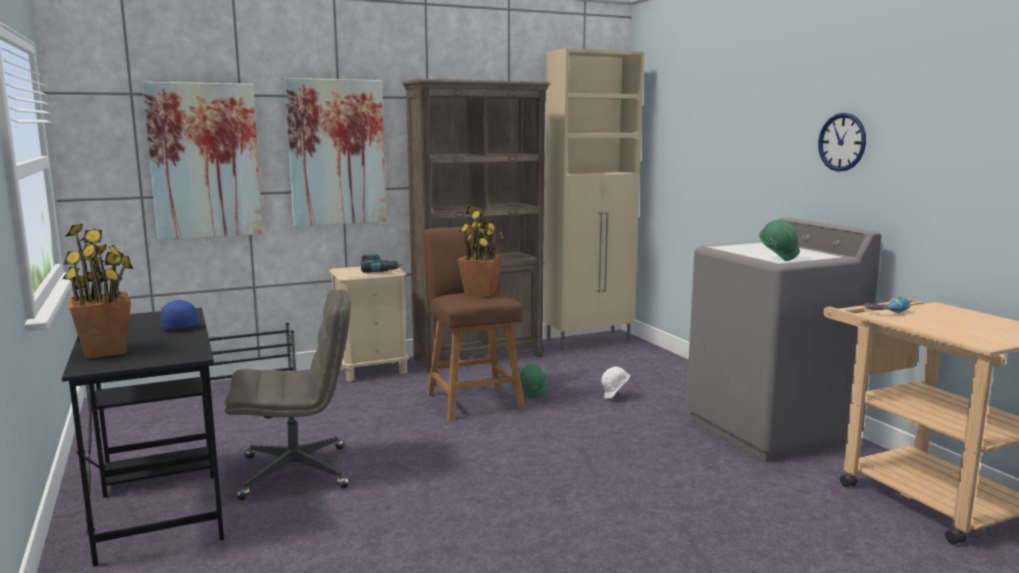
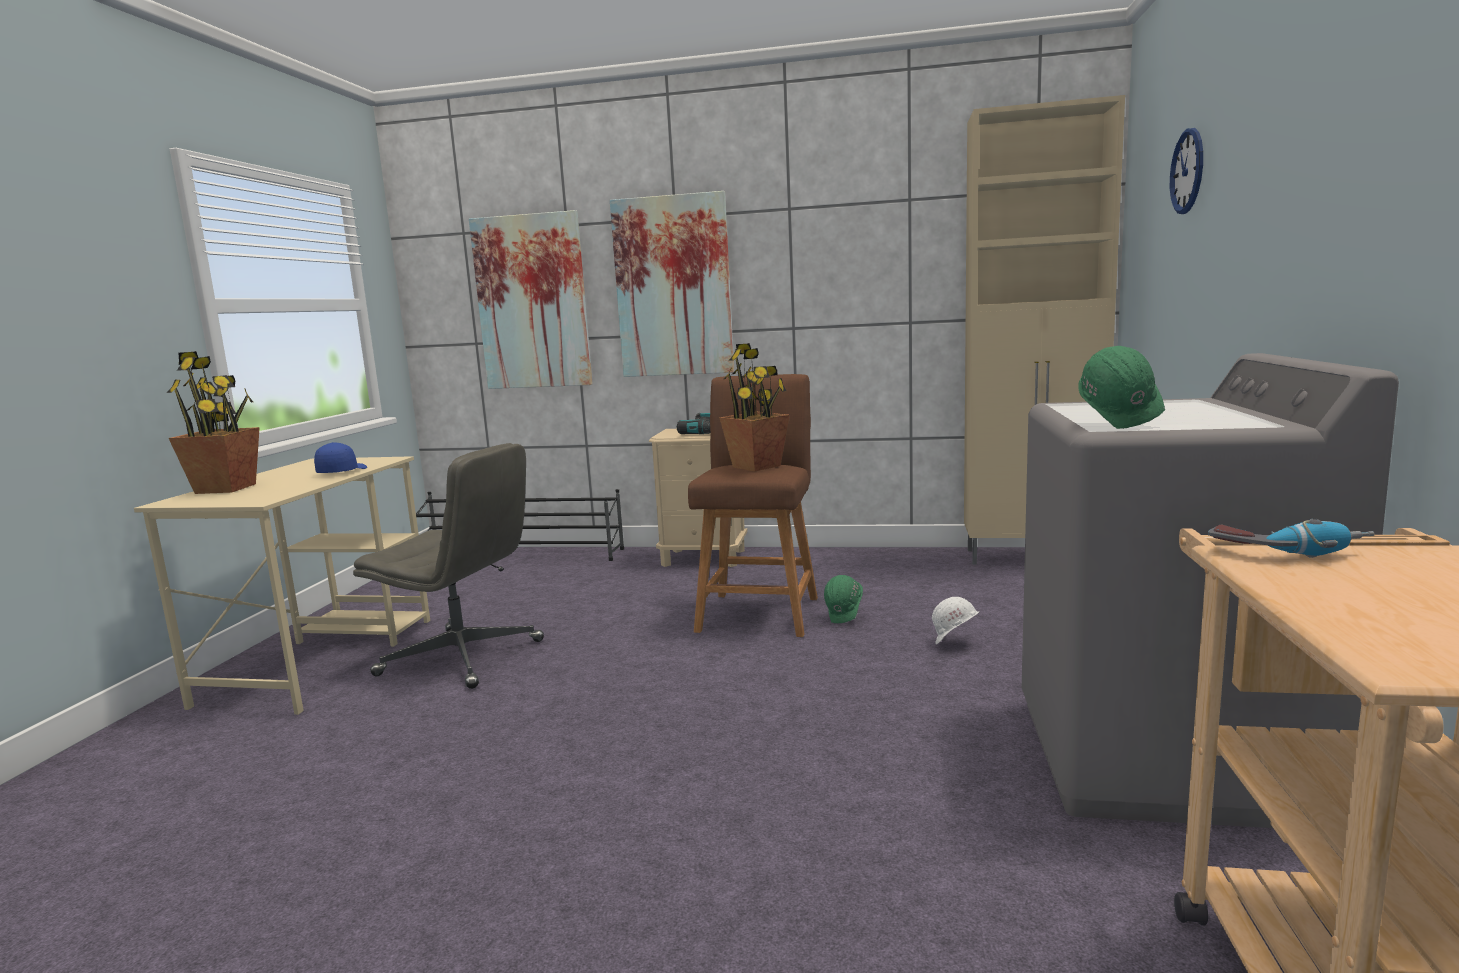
camera: 35 degrees right, 0 degrees up
(160, 501) = (322, 659): black desk -> beige desk
(479, 357) = (847, 559): brown bookcase -> none
(842, 142) = (1359, 181): wall clock -> wall clock (1187, 171)

